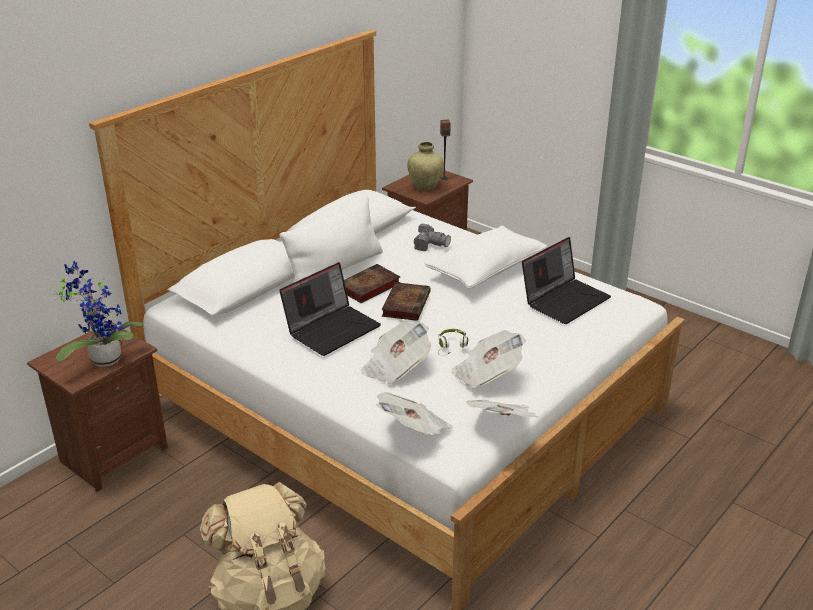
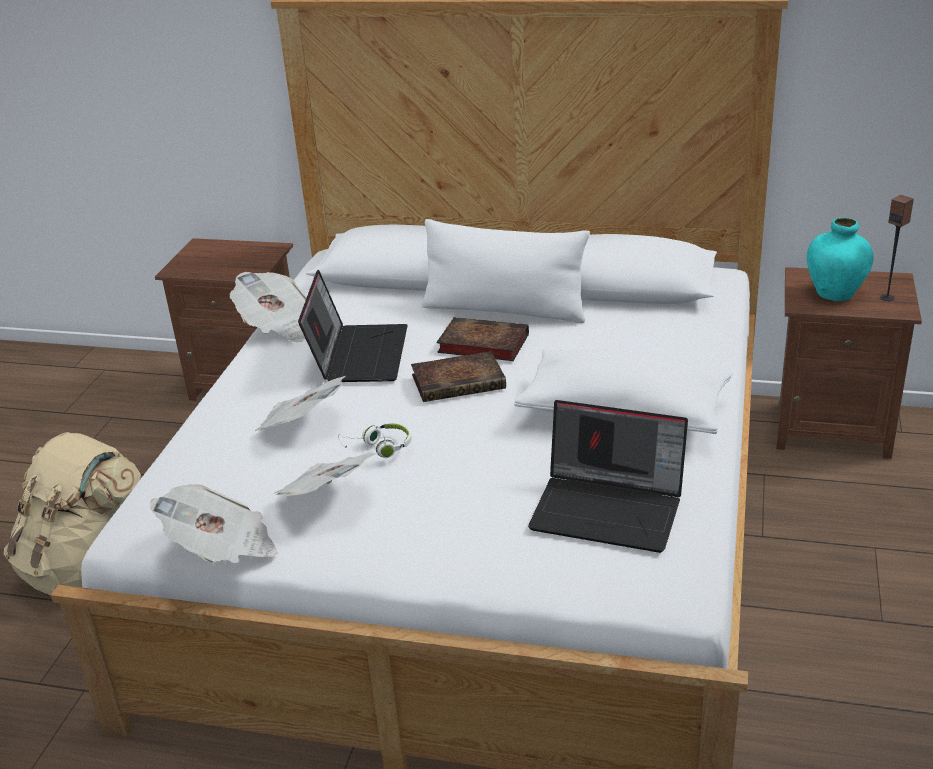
camera: 65 degrees right, 0 degrees up
(103, 358) = (222, 265): potted plant -> none
(332, 328) = (358, 354): laptop -> laptop turned 105 degrees counterclockwise
(414, 430) = (165, 481): newspaper -> newspaper (279, 326)
(425, 187) = (835, 294): beige vase -> turquoise vase
(430, 245) = (646, 348): camera -> none

